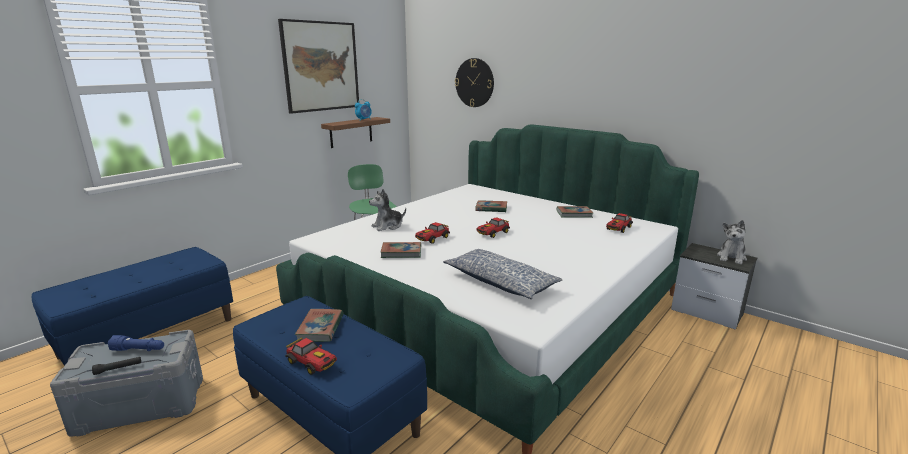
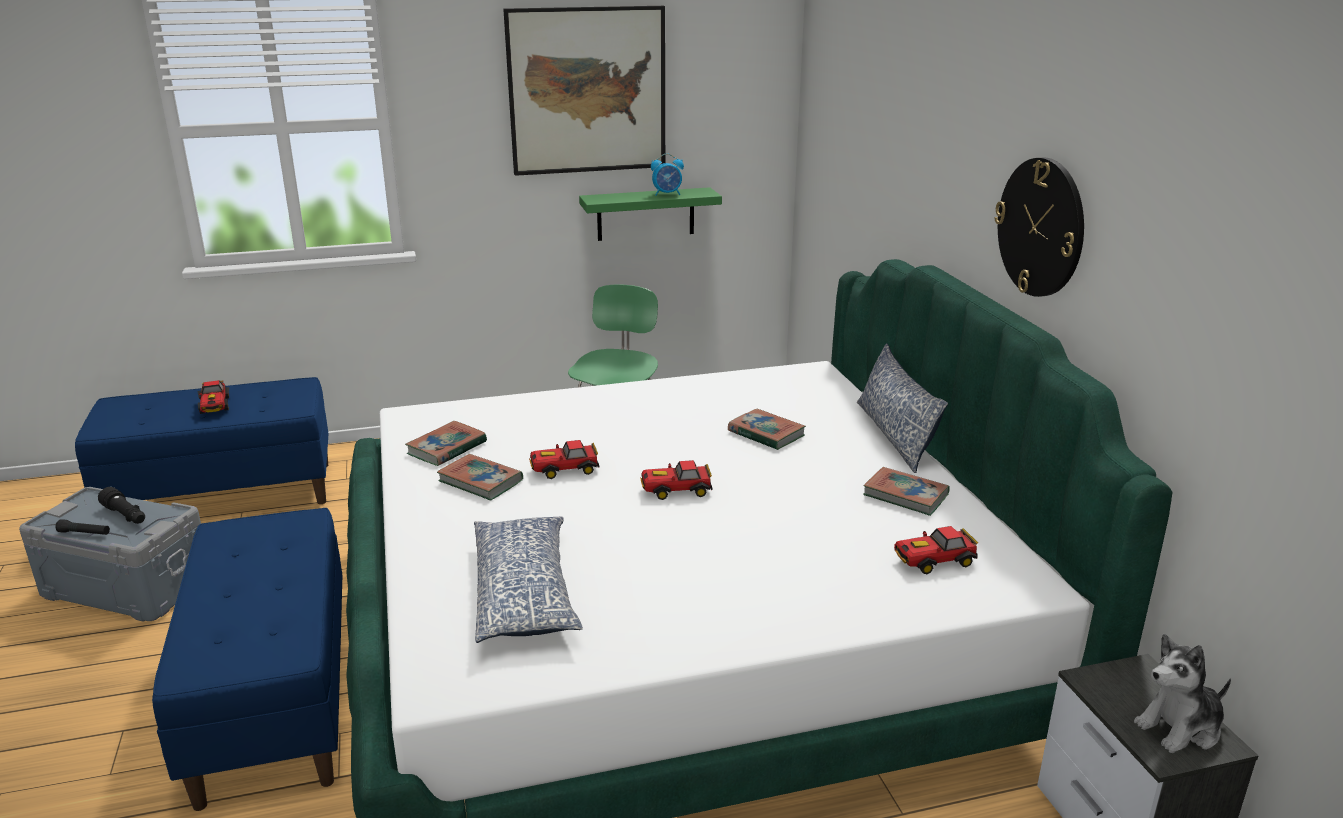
camera: 35 degrees right, 5 degrees up
(139, 350) = (126, 516): blue flashlight -> black flashlight
(312, 363) = (198, 616): toy car -> toy car (215, 407)
(320, 328) = (273, 567): book -> book (447, 448)
(351, 132) = (645, 214): brown shelf -> green shelf
(388, 226) = (541, 422): plush toy -> none
(474, 83) = (874, 147): wall clock -> wall clock (1041, 227)
(536, 199) = (894, 435): none -> pillow

